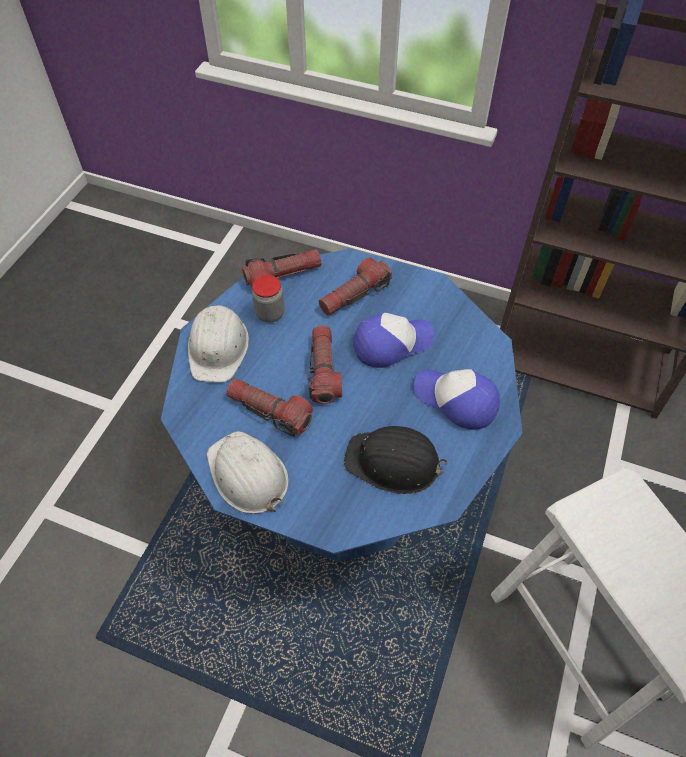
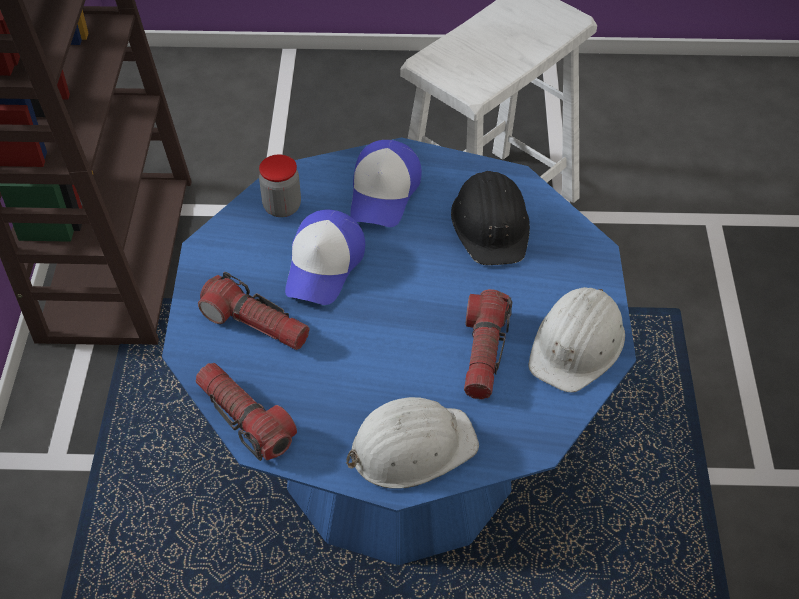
camera: 110 degrees left, 5 degrees down
(270, 314) = (326, 408): jar -> jar (282, 207)
(323, 371) = (397, 319): flashlight -> none
(392, 343) = (324, 266): cap -> cap turned 120 degrees counterclockwise

